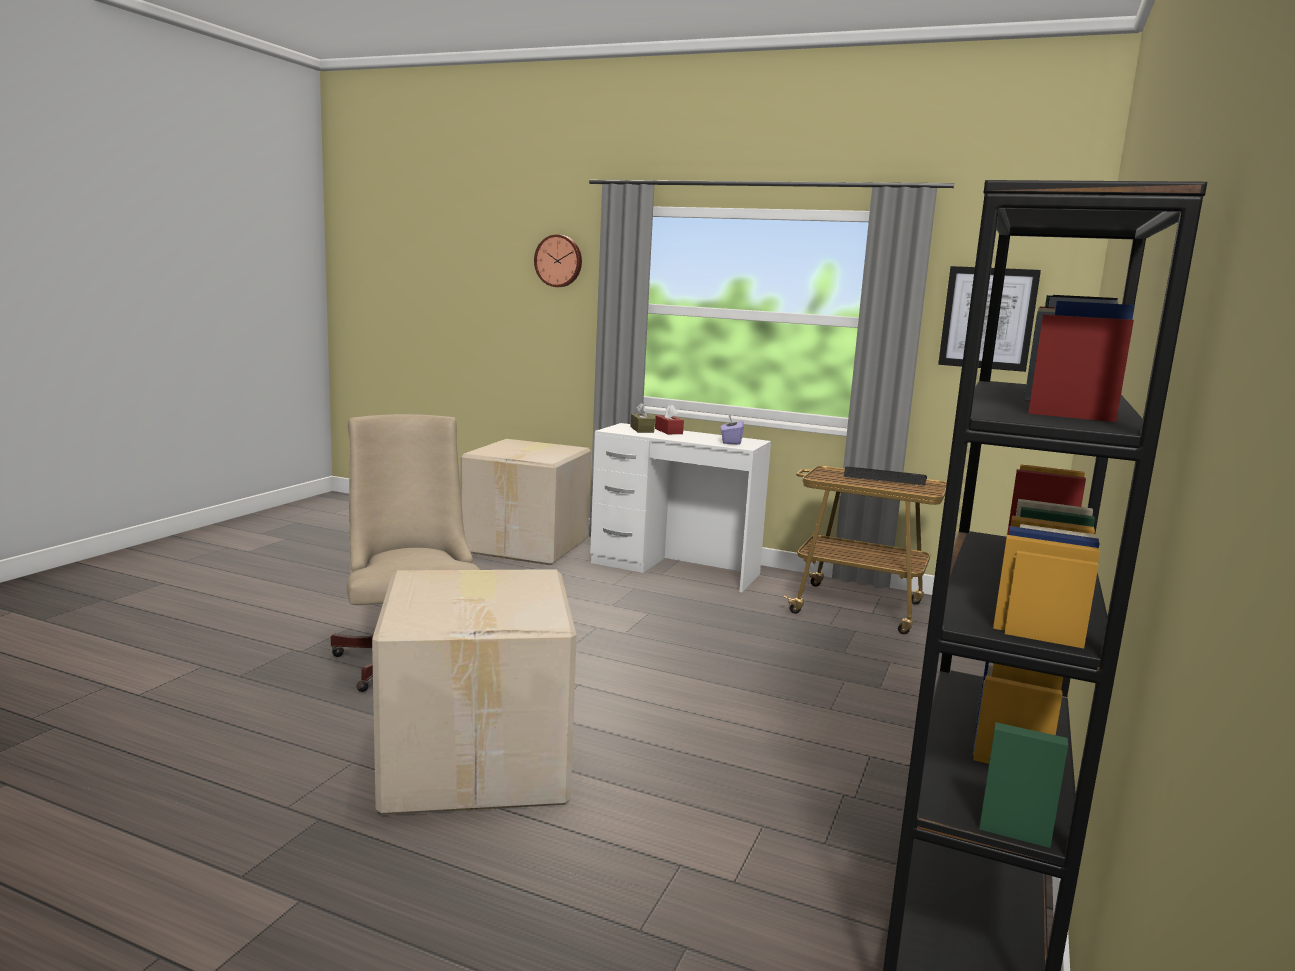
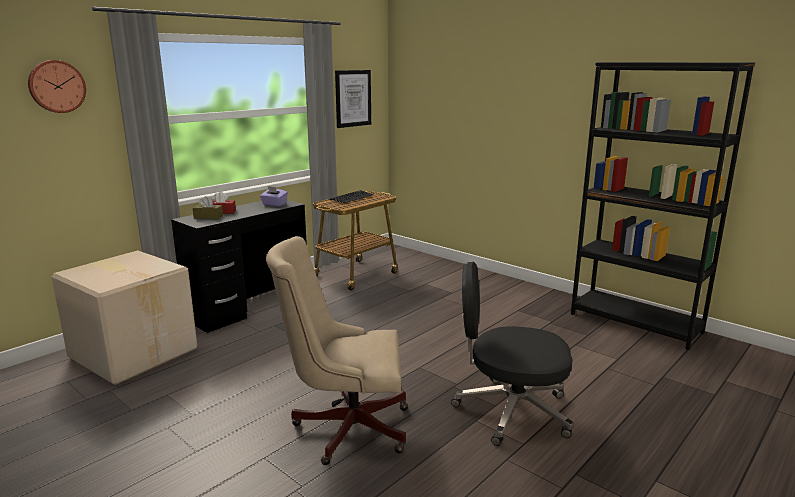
camera: 70 degrees left, 5 degrees up
(478, 760) = (510, 411): cardboard box -> black office chair
(675, 569) = (249, 307): white desk -> black desk

